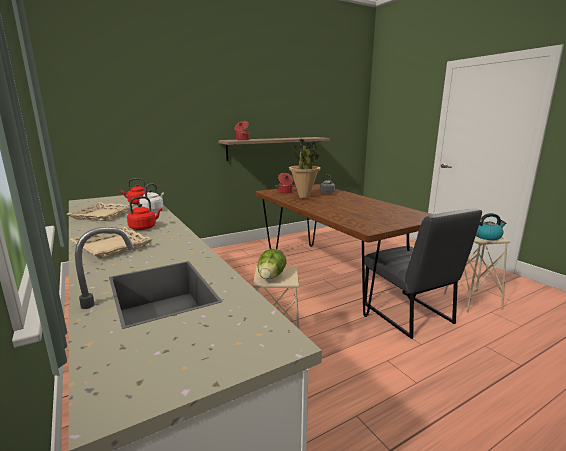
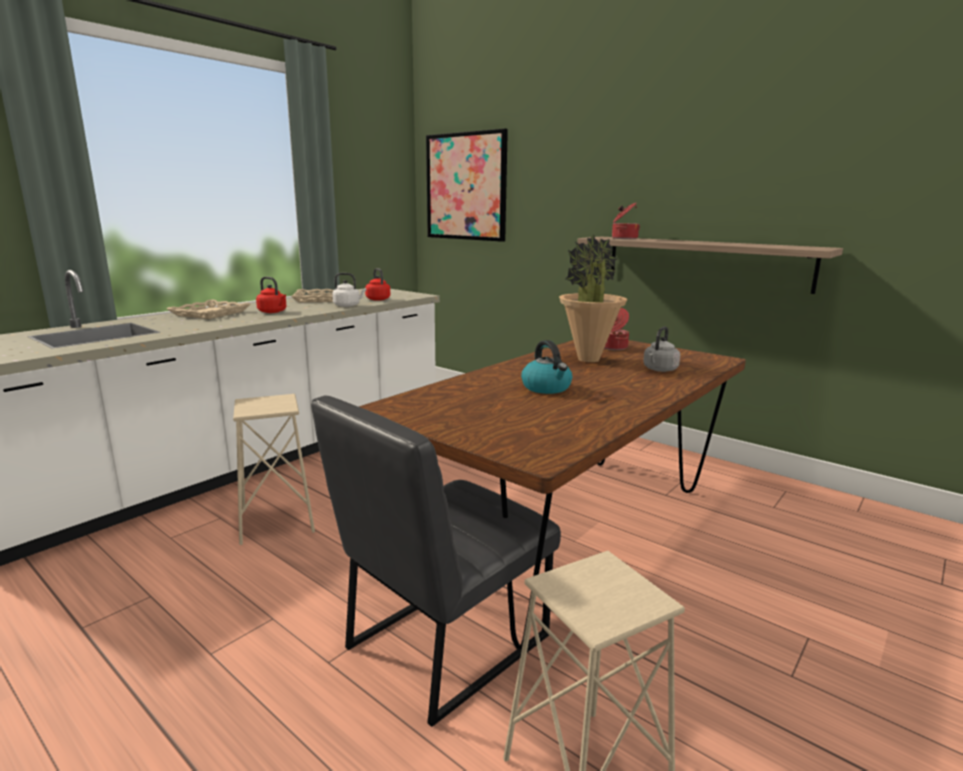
camera: 70 degrees right, 0 degrees up
(100, 110) = (466, 187): none -> picture
(271, 277) = (257, 403): lettuce -> none
(487, 237) = (599, 599): kettle -> kettle (547, 388)

